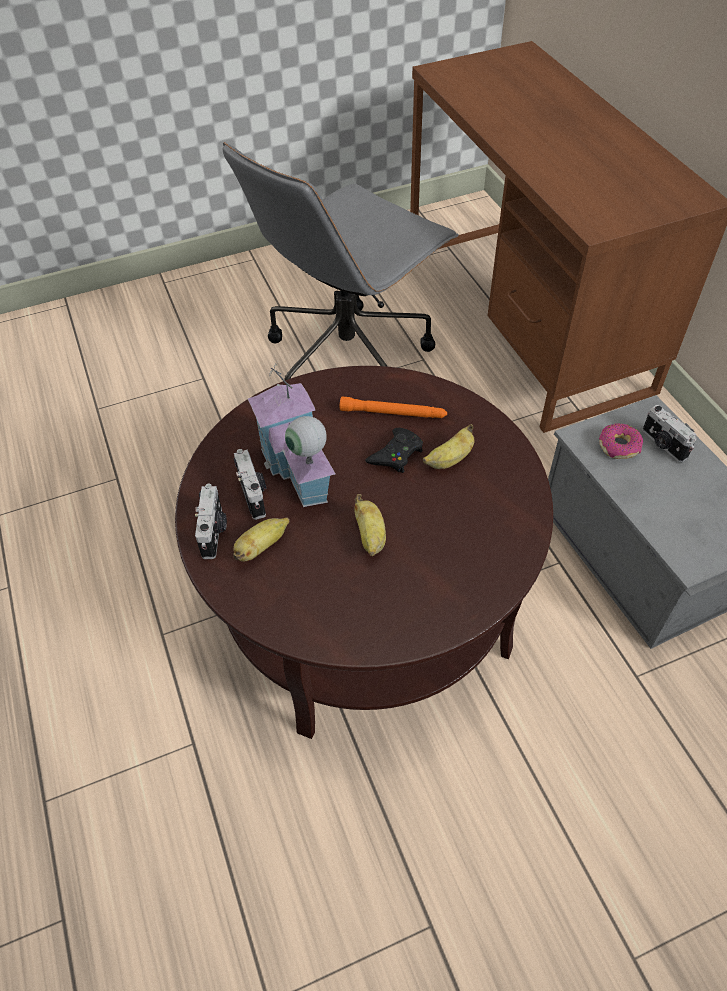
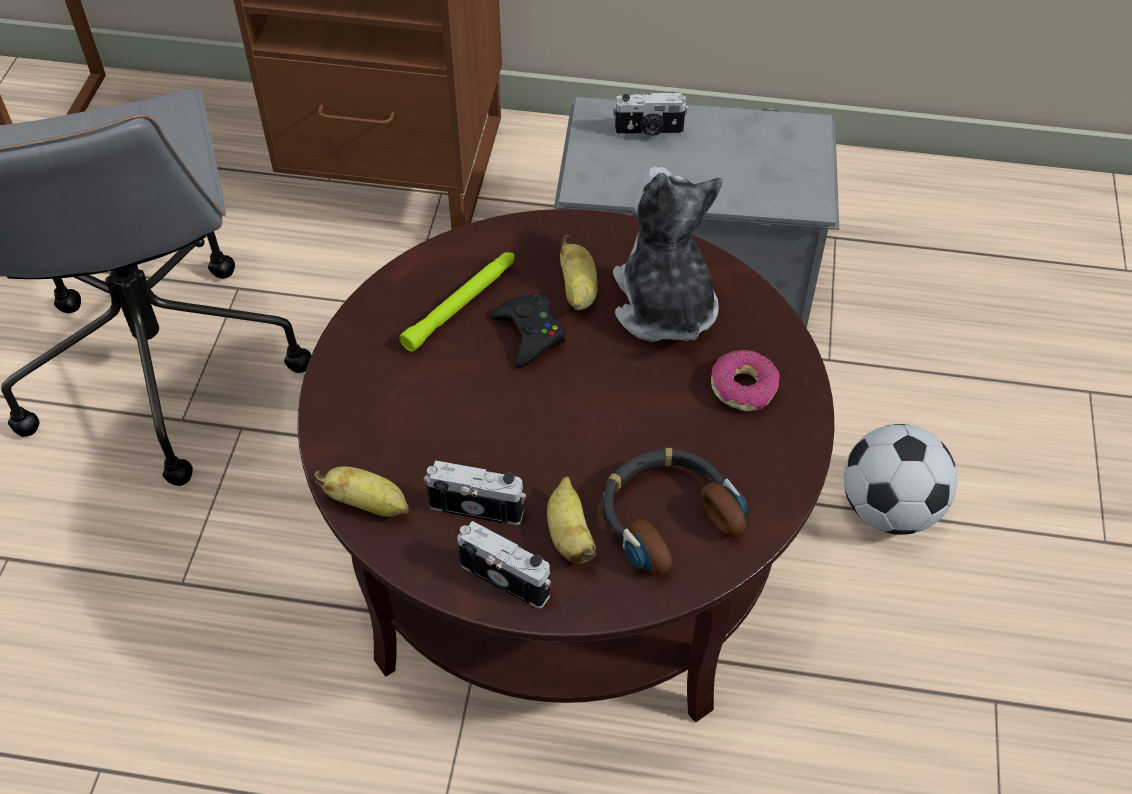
camera: 60 degrees left, 0 degrees up
(297, 470) = (473, 443): toy house -> none
(308, 588) = (666, 516): none -> headphones
(370, 536) = (634, 419): banana -> banana (369, 504)
(393, 413) = (461, 304): orange flashlight -> green flashlight
(474, 507) = (664, 306): none -> plush toy
(539, 777) = (889, 509): none -> football
(619, 446) = (625, 165): donut -> donut (744, 387)

